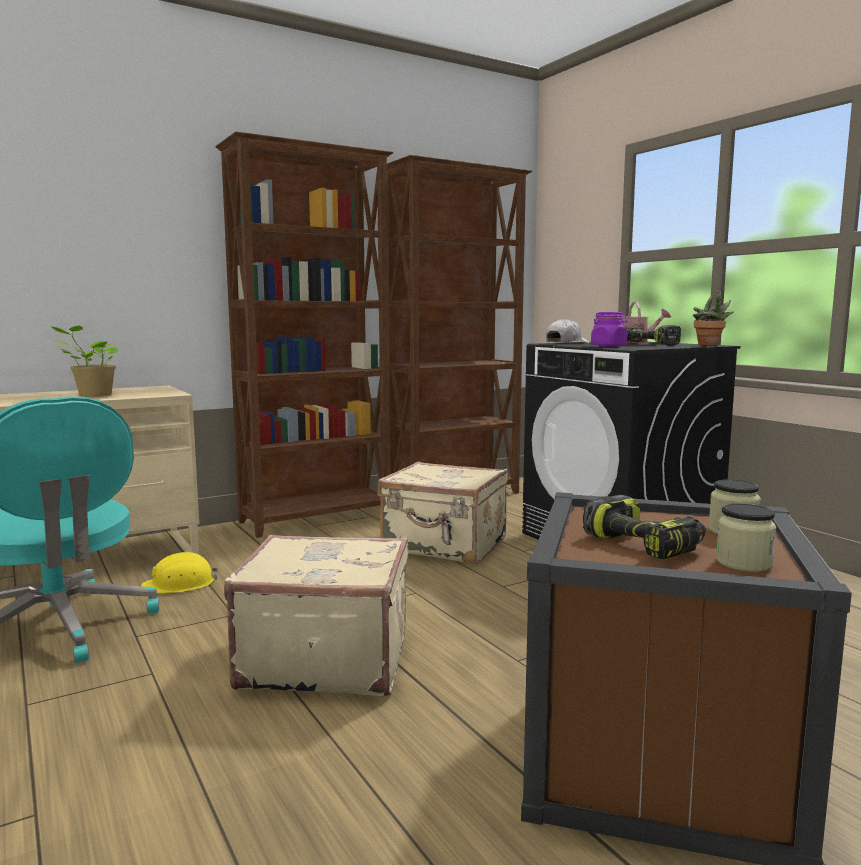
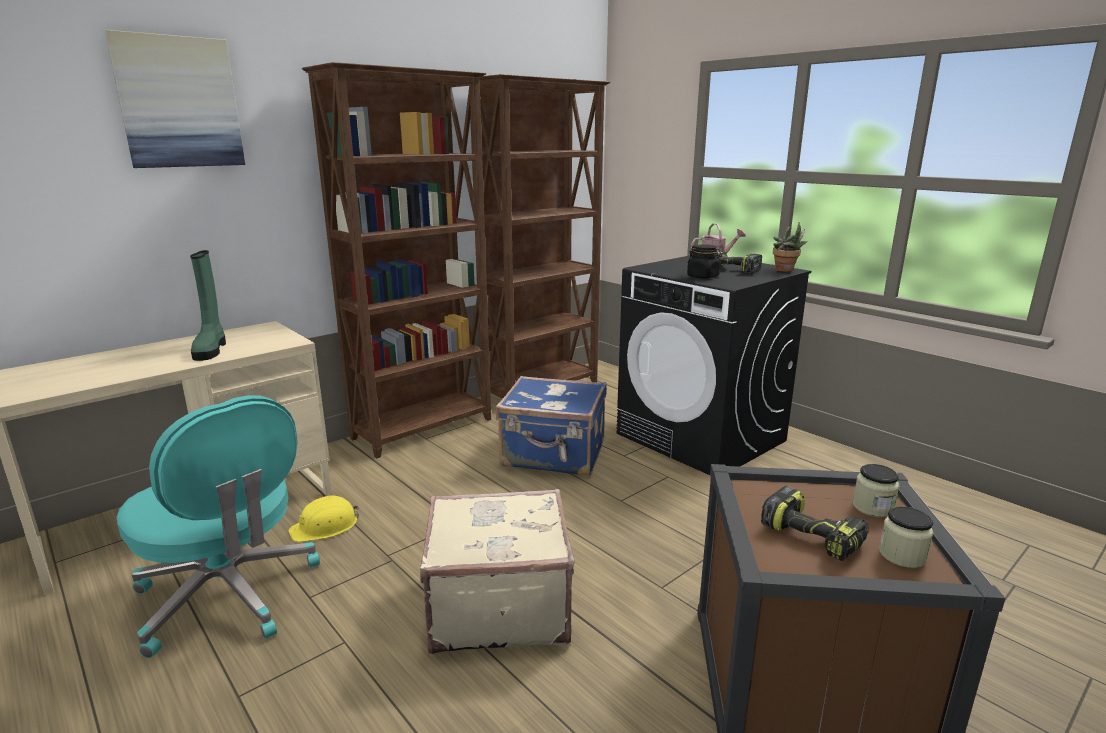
camera: 10 degrees left, 10 degrees up
(92, 395) = (211, 350): potted plant -> green boot
(97, 171) = (179, 103): none -> picture
(444, 546) = (554, 455): beige suitcase -> blue suitcase
(566, 343) = (658, 267): white cap -> none
(609, 346) = (703, 276): purple jar -> black jar

